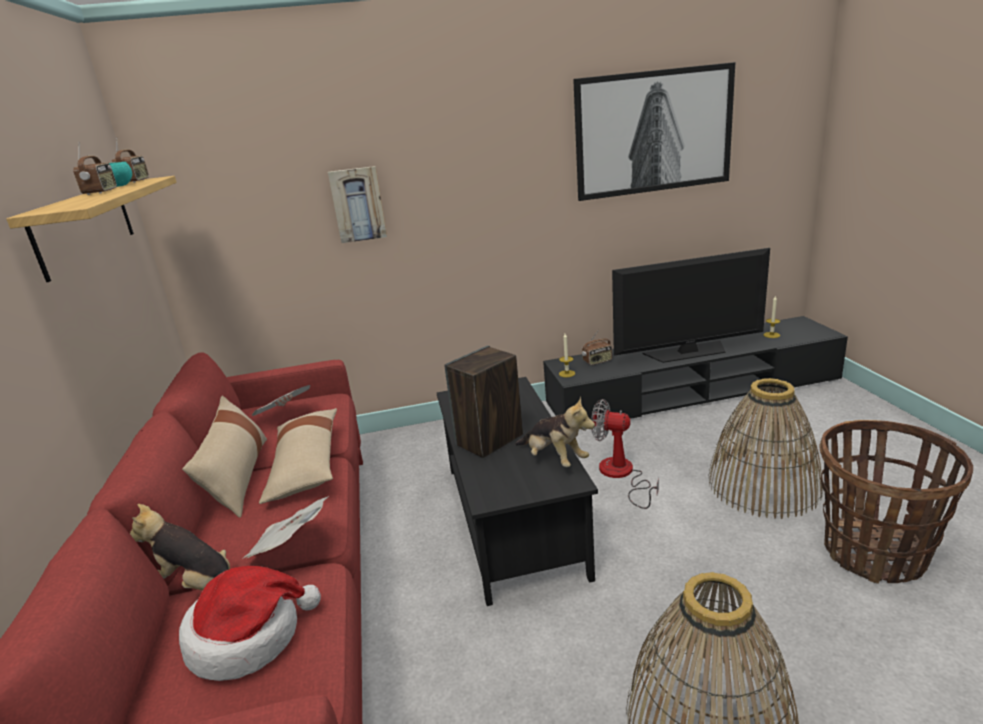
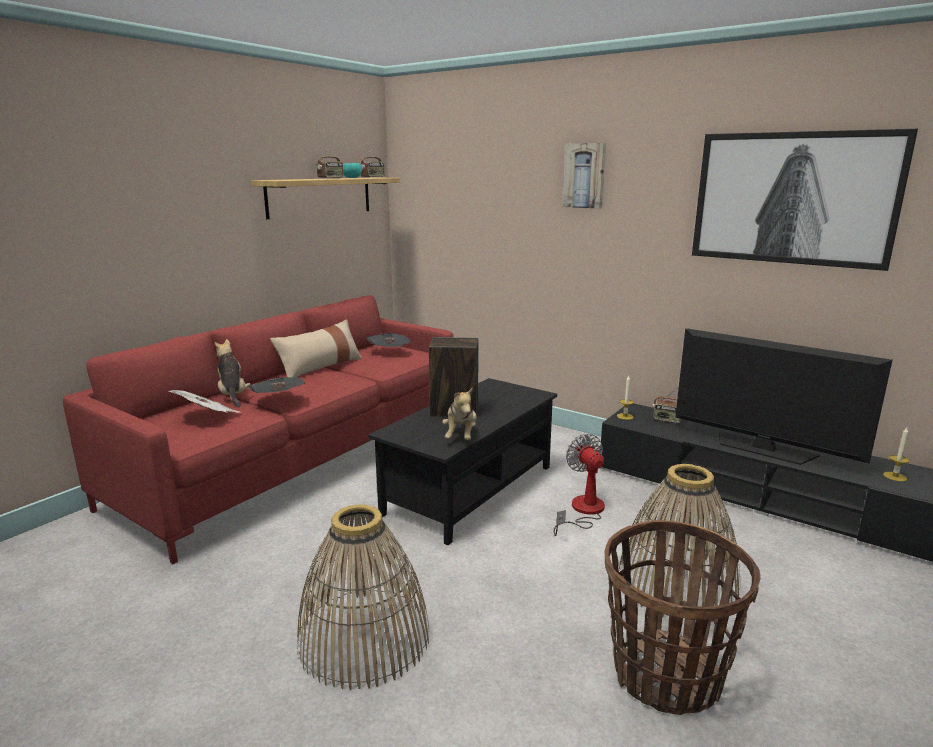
camera: 45 degrees right, 5 degrees down
(249, 636) = (208, 417): hat -> newspaper
(306, 465) = (351, 376): beige pillow -> none
(358, 204) = (508, 220): picture -> picture (585, 176)

